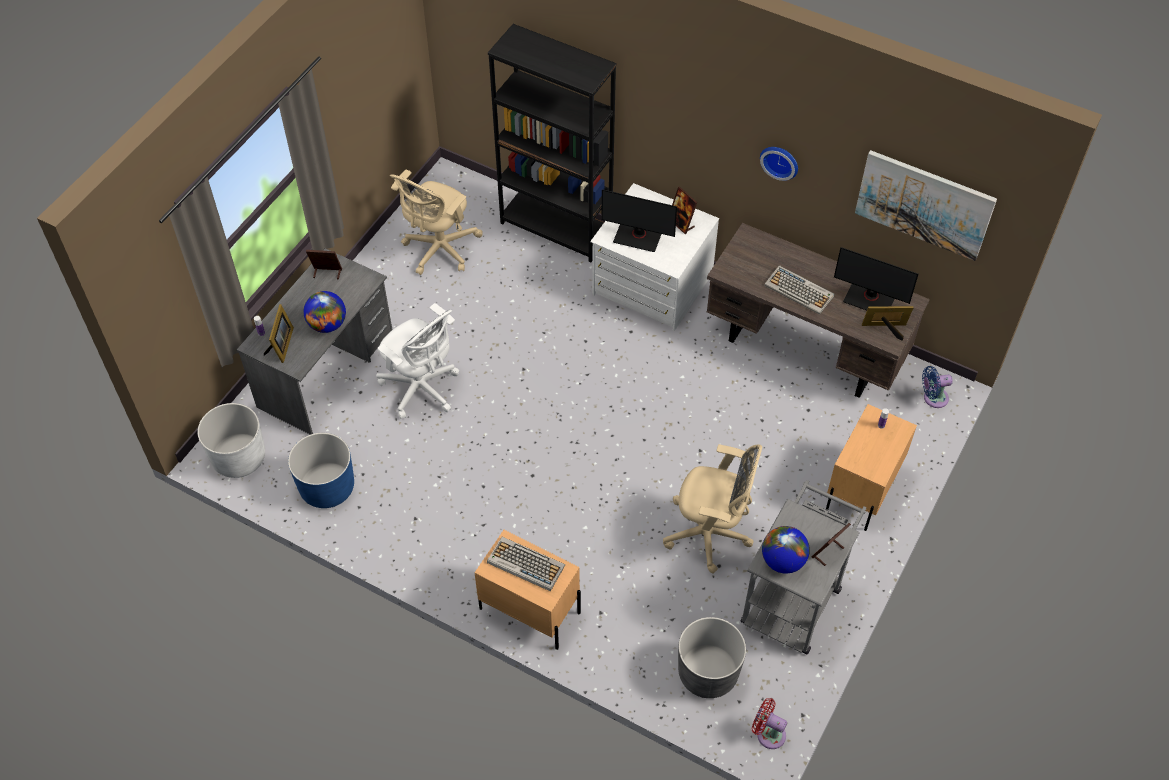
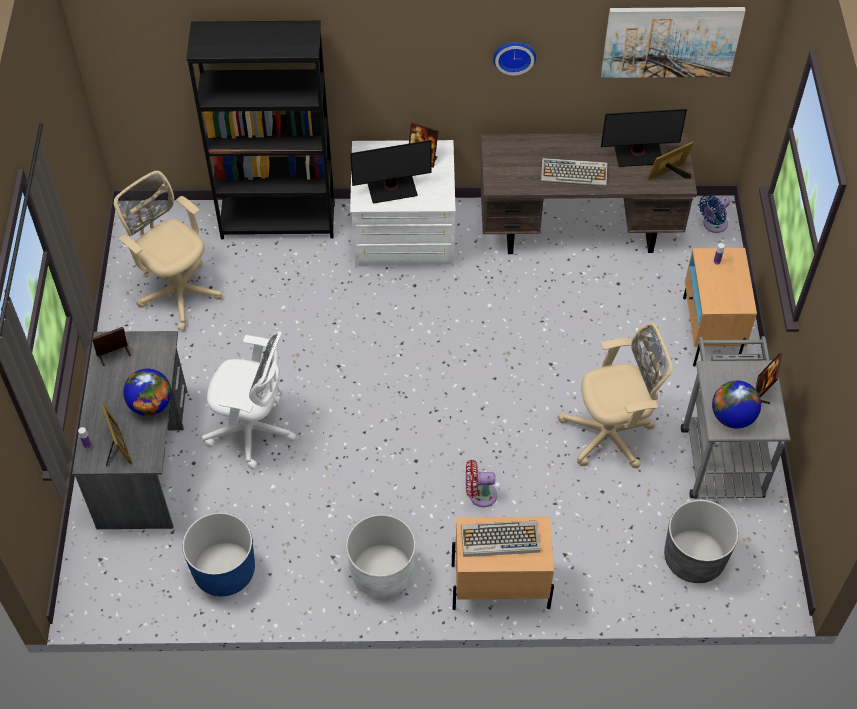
camera: 30 degrees left, 0 degrees up
(239, 457) = (112, 587): white planter -> white planter (382, 573)
(439, 250) = (177, 291): beige office chair -> beige office chair turned 135 degrees clockwise
(768, 733) = (780, 583): red fan -> red fan (479, 495)

